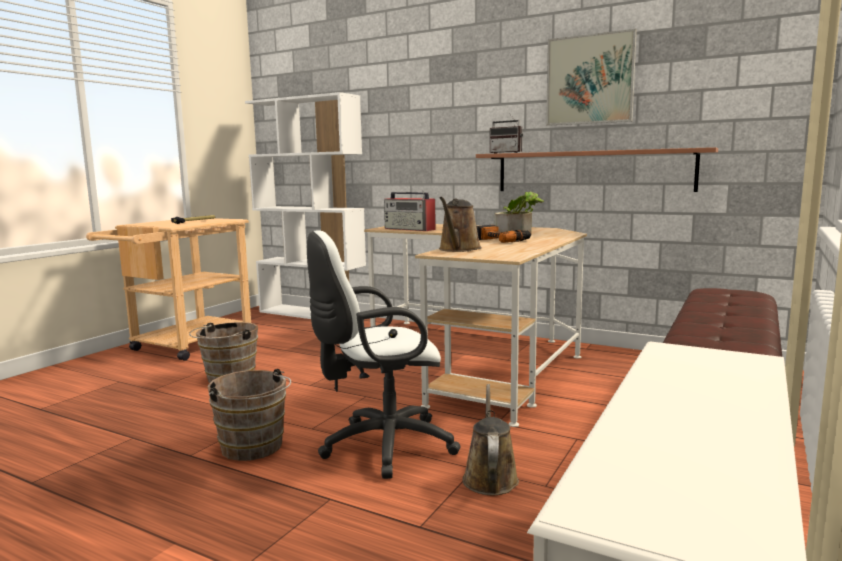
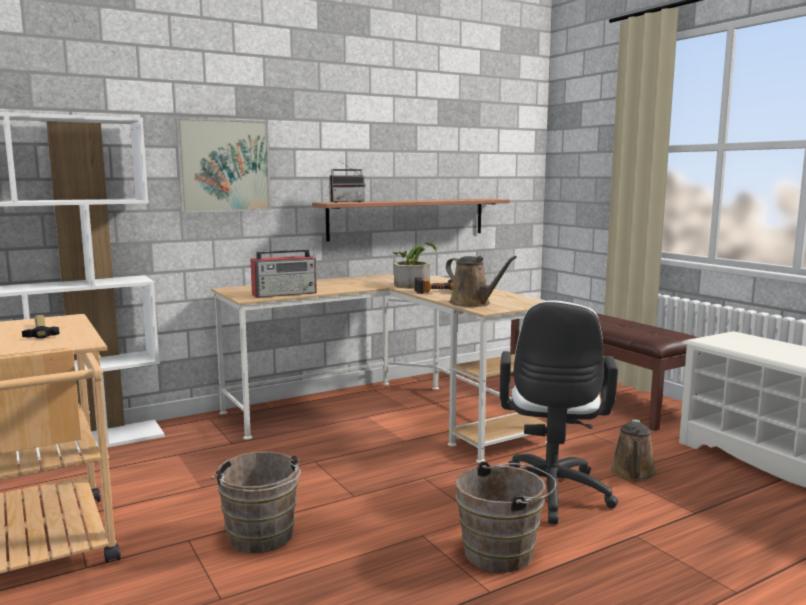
camera: 60 degrees left, 0 degrees up
(490, 477) = (633, 473): brown watering can -> brown watering can turned 105 degrees counterclockwise
(590, 79) = (404, 134): picture -> picture (224, 166)

